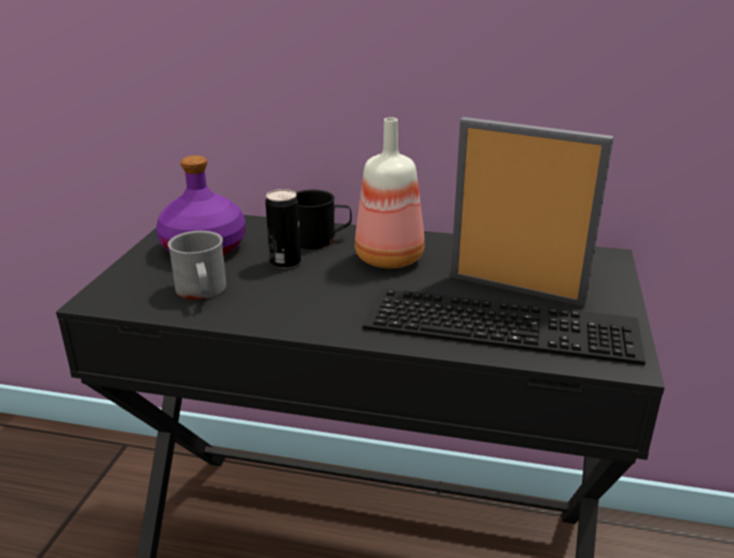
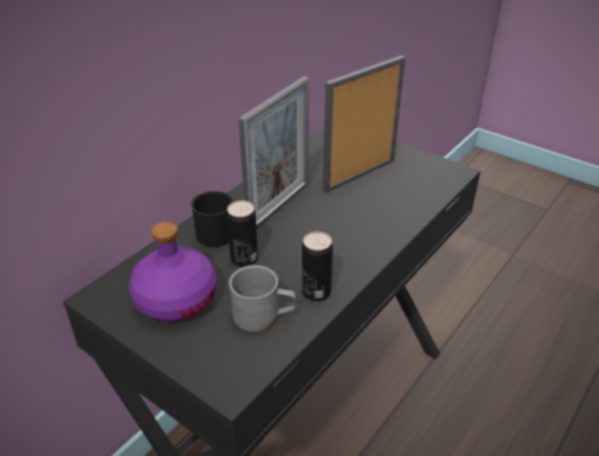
camera: 65 degrees left, 10 degrees up
(256, 311) = (316, 292): none -> can
(391, 258) = (278, 207): bottle -> picture frame
(504, 322) = (394, 193): keyboard -> none

